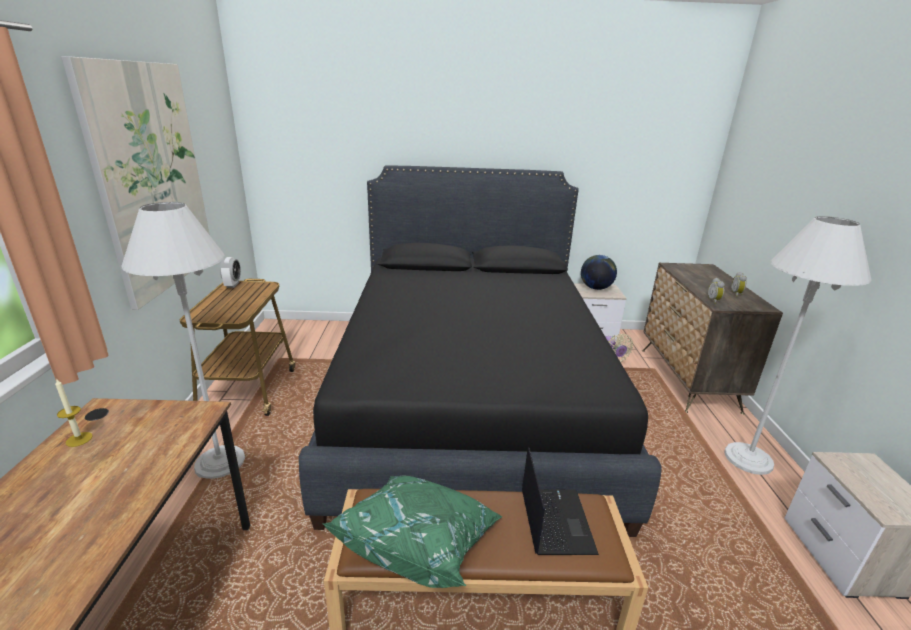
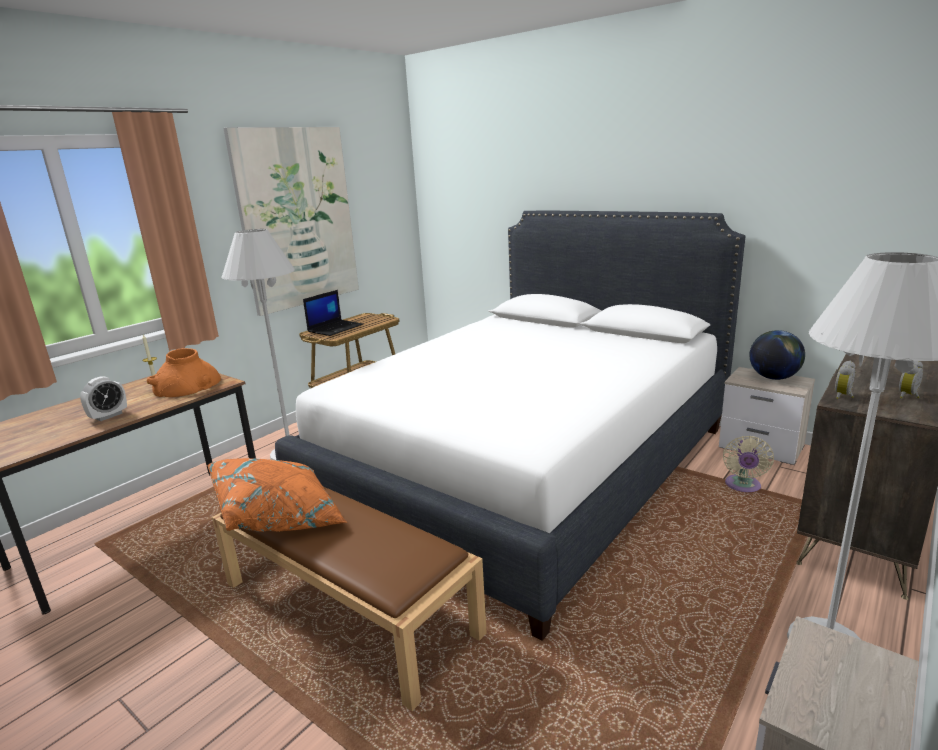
camera: 40 degrees right, 5 degrees down
(153, 431) = (187, 386): none -> orange vase
(232, 284) = (365, 316): alarm clock -> alarm clock (108, 416)
(420, 543) = (280, 517): green pillow -> orange pillow
(469, 400) = (528, 469): black bed -> white bed
(555, 520) = (390, 546): laptop -> laptop (335, 328)

